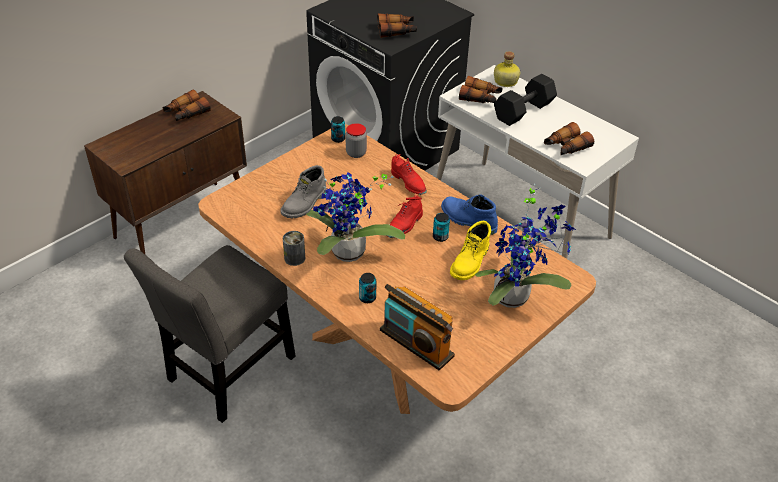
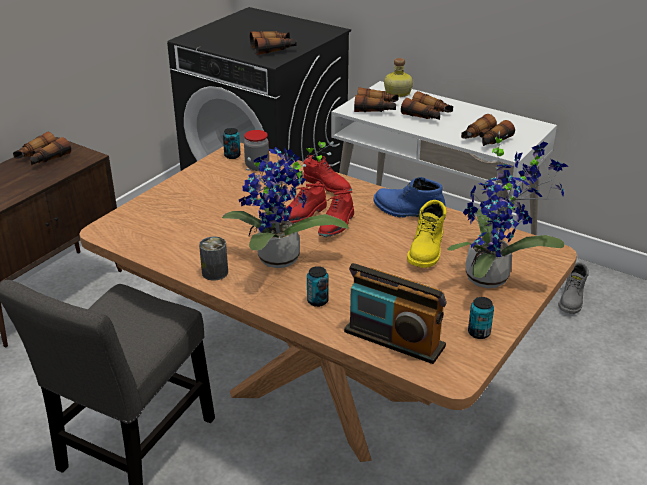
camera: 10 degrees left, 10 degrees down
(305, 204) = (211, 219): grey boot -> grey boot (572, 300)
(379, 211) = (302, 216): none -> red shoe
(440, 237) = (382, 231): can -> can (479, 333)
(524, 111) = (427, 115): black dumbbell -> binoculars

